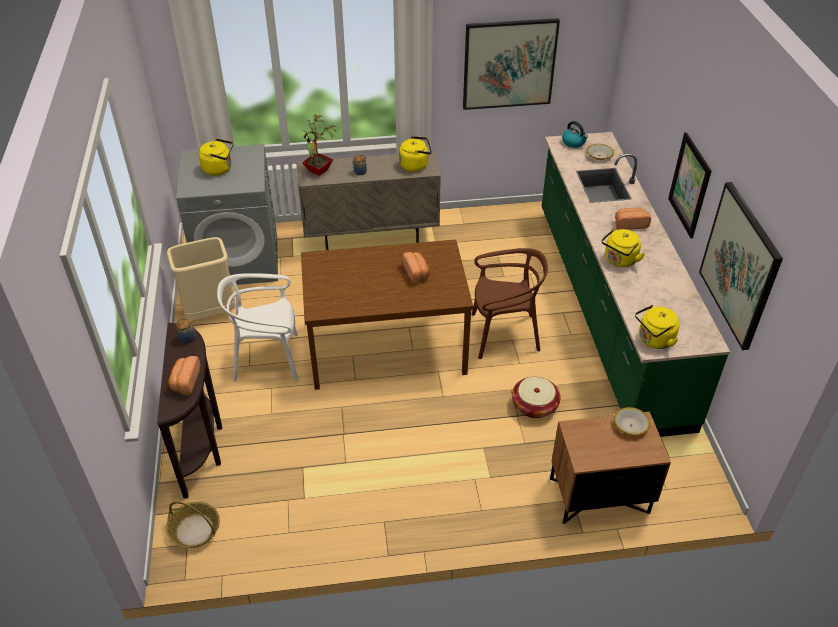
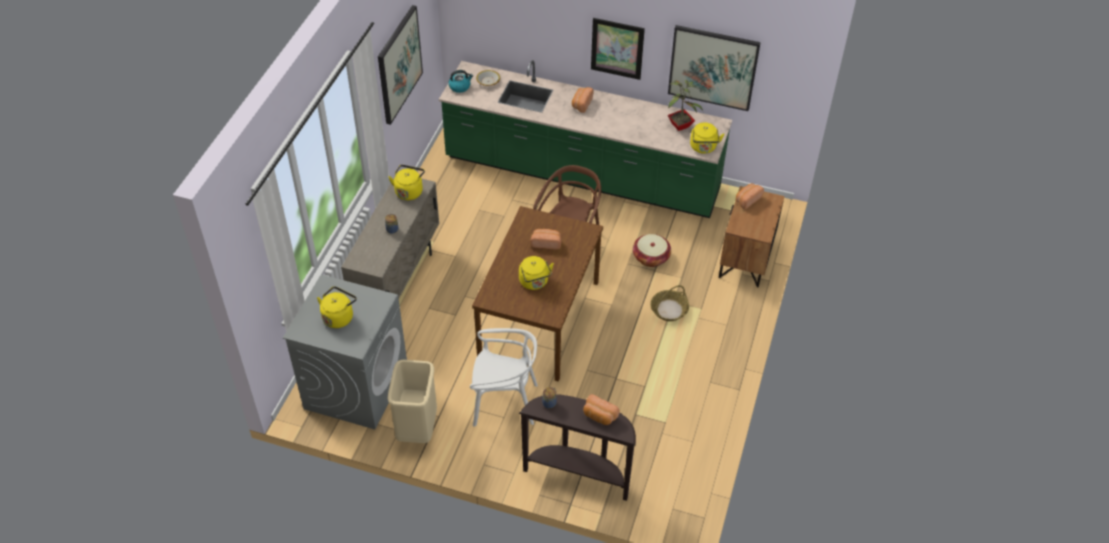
camera: 65 degrees left, 5 degrees up
(195, 530) = (661, 500): basket -> basket (669, 309)
(267, 359) = (504, 402): white chair -> white chair turned 105 degrees counterclockwise
(319, 171) = (370, 256): potted plant -> potted plant (681, 125)
(619, 261) = (617, 127): yellow kettle -> yellow kettle (534, 282)
(630, 425) = (747, 200): bowl -> bread

